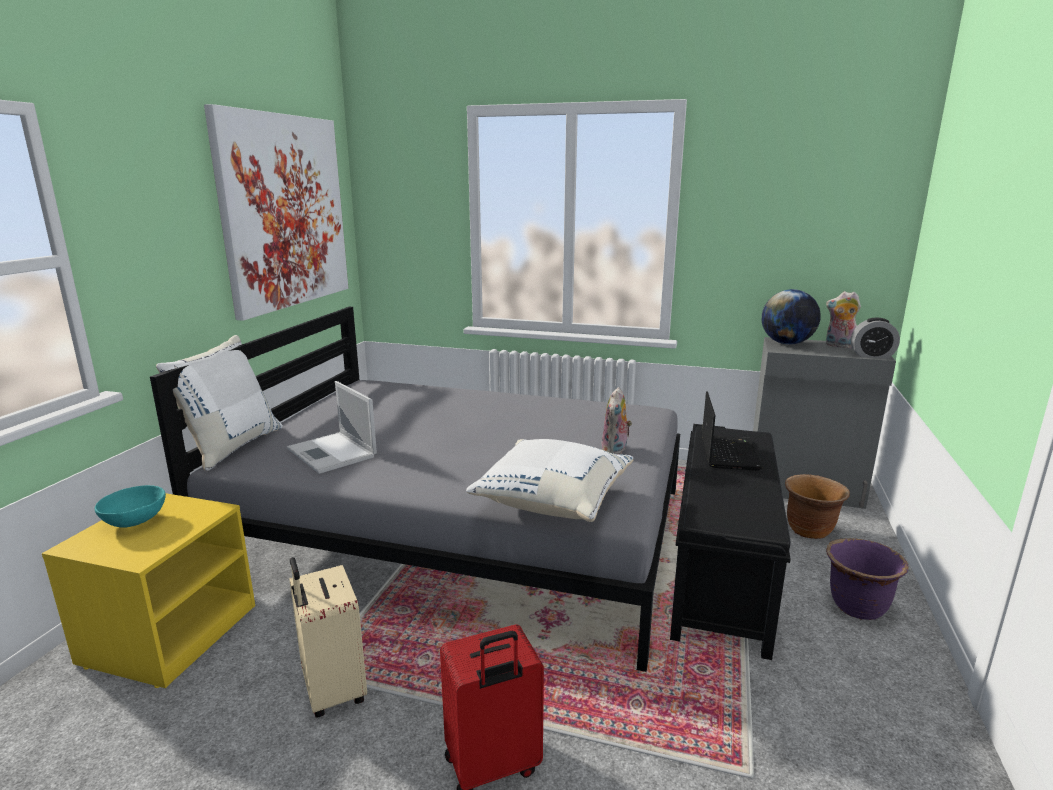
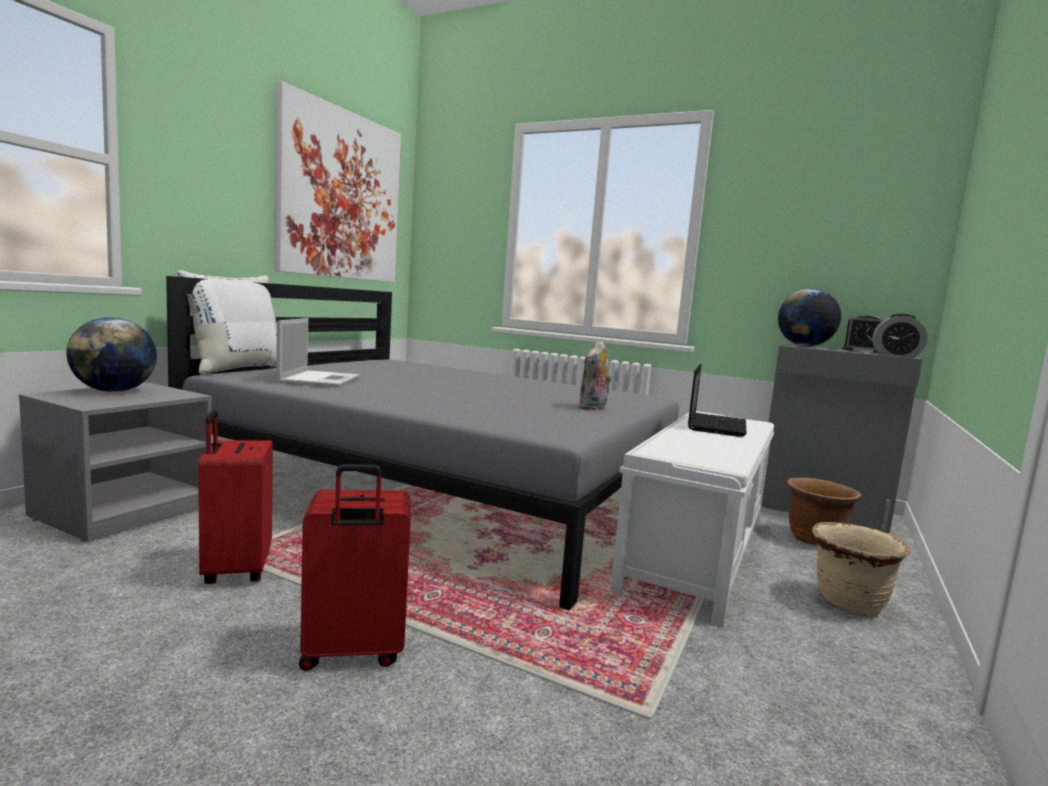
camera: 10 degrees right, 10 degrees down
(136, 521) = (114, 391): turquoise bowl -> globe
(170, 633) = (124, 511): yellow nightstand -> grey nightstand
(331, 691) = (235, 570): beige suitcase -> red suitcase
(333, 453) = (320, 379): laptop -> laptop turned 150 degrees counterclockwise
(552, 500) = (501, 420): white pillow -> none
(720, 568) = (697, 551): black bench -> white bench
(839, 346) = (862, 351): plush toy -> alarm clock
(857, 607) = (849, 603): purple planter -> beige planter

